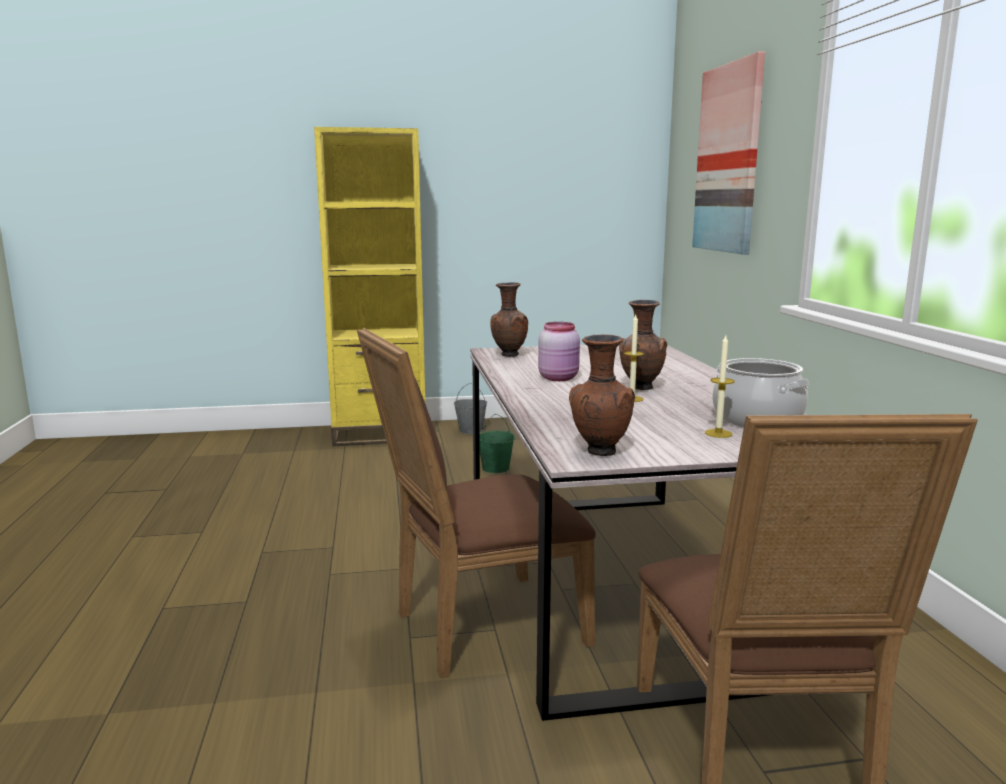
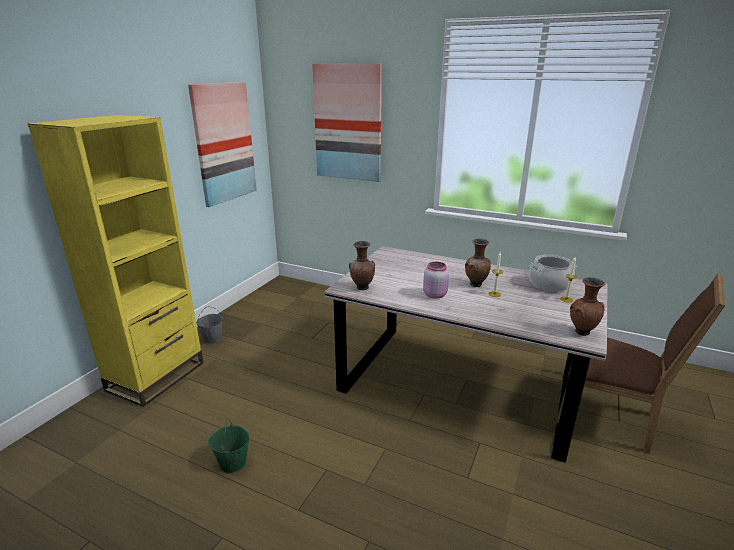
camera: 55 degrees left, 10 degrees up
(479, 627) = (474, 447): brown chair -> none
(495, 468) = (286, 357): green bucket -> green bucket (232, 463)
(575, 189) = (224, 143): none -> picture

